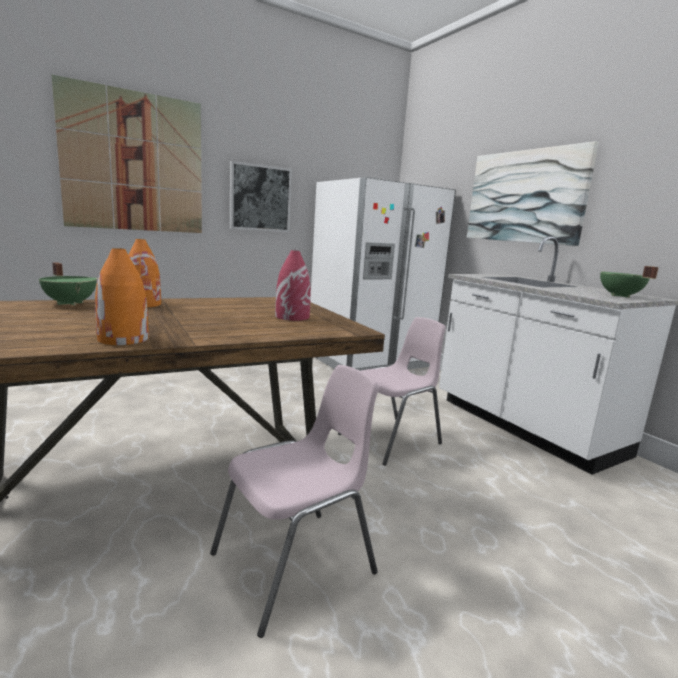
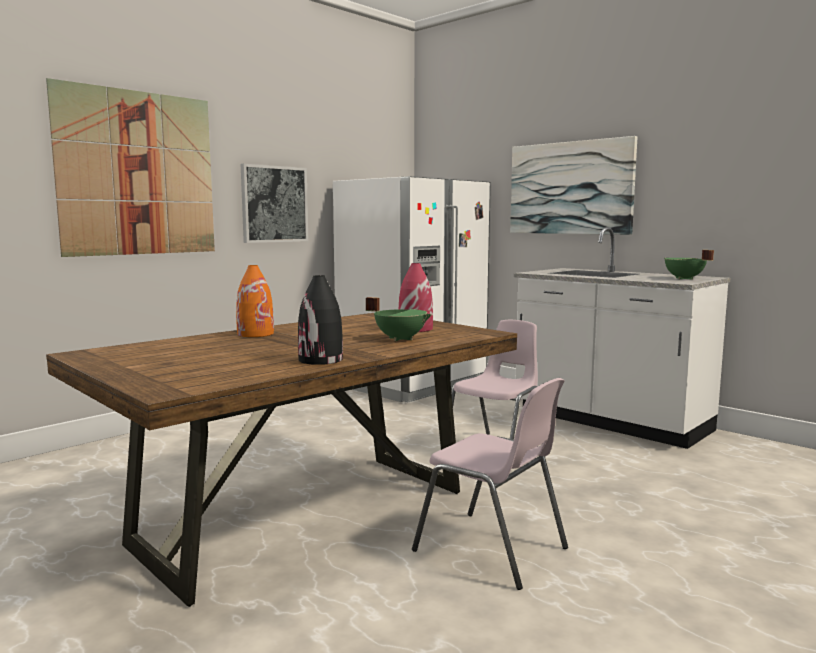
camera: 15 degrees left, 5 degrees down
(71, 303) = (185, 341): green cooking pot -> green cooking pot (400, 338)
(123, 339) = (320, 360): orange vase -> black vase
(296, 564) = (492, 550): pink chair -> pink chair turned 90 degrees clockwise

